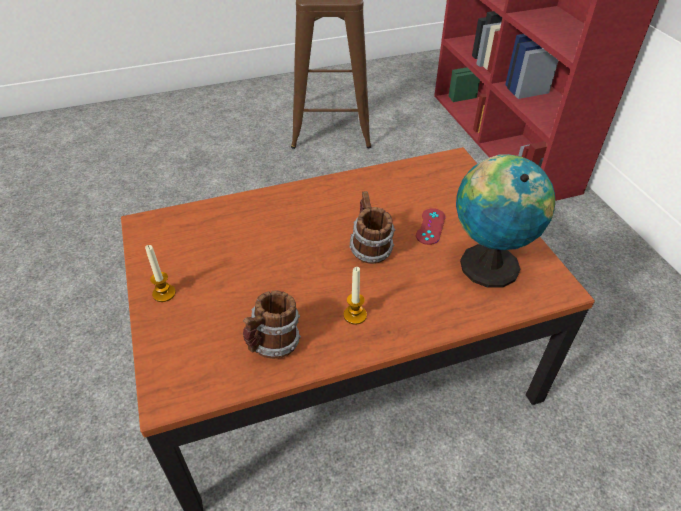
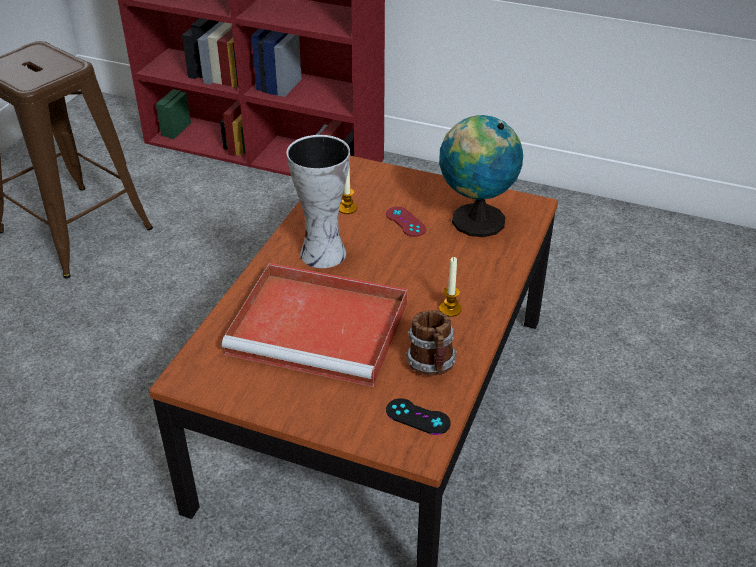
camera: 50 degrees left, 5 degrees down
(164, 293) = (300, 403): candle -> candle (347, 208)
(204, 372) = (418, 417): none -> black game controller
(255, 257) = (322, 329): none -> red tray
(338, 206) = (321, 253): none -> vase
(369, 249) = (391, 264): mug -> none

